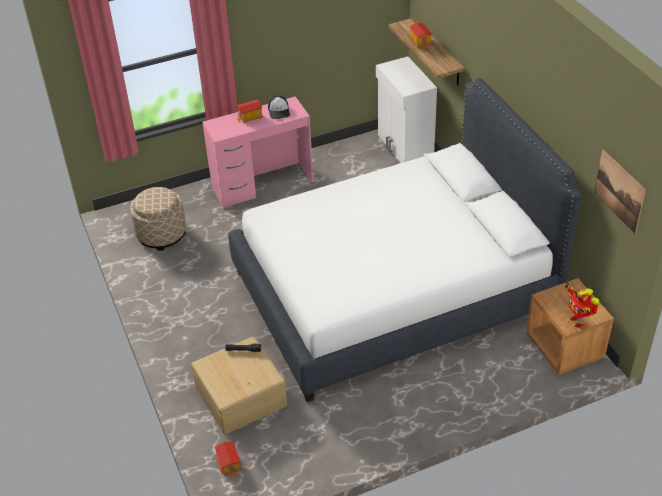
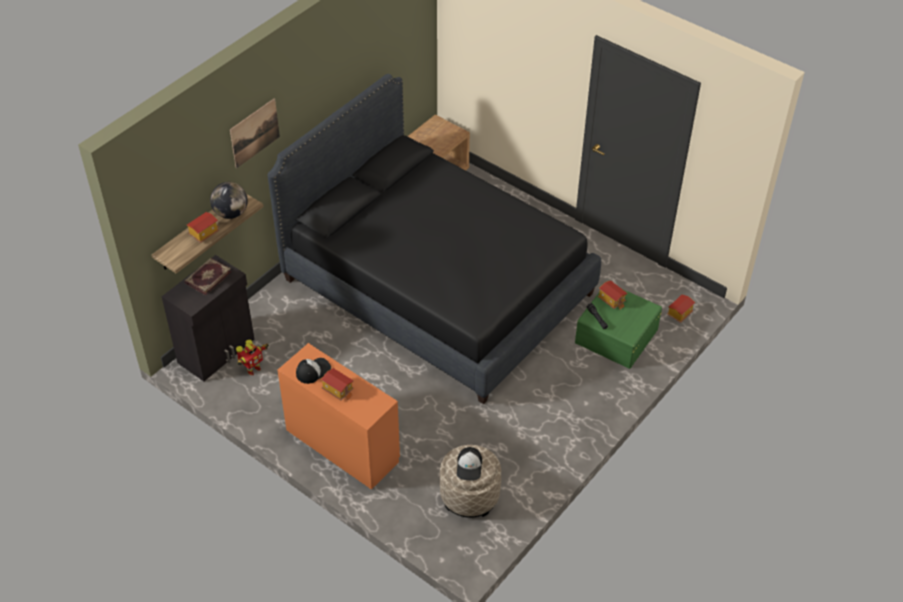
camera: 120 degrees left, 5 degrees up
(153, 197) = (469, 466): none -> cap
(240, 395) = (616, 336): beige storage box -> green storage box
(257, 372) = (612, 300): none -> toy house
(262, 184) = (342, 445): pink desk -> orange desk
(394, 291) = (437, 286): white bed -> black bed
(404, 147) = (217, 351): white cabinet -> black cabinet
(412, 79) = (207, 277): none -> book
(435, 58) = (231, 213): none -> globe
(577, 321) = (450, 129): toy robot -> toy robot (252, 369)
(619, 191) = (412, 37): picture -> picture (254, 133)

